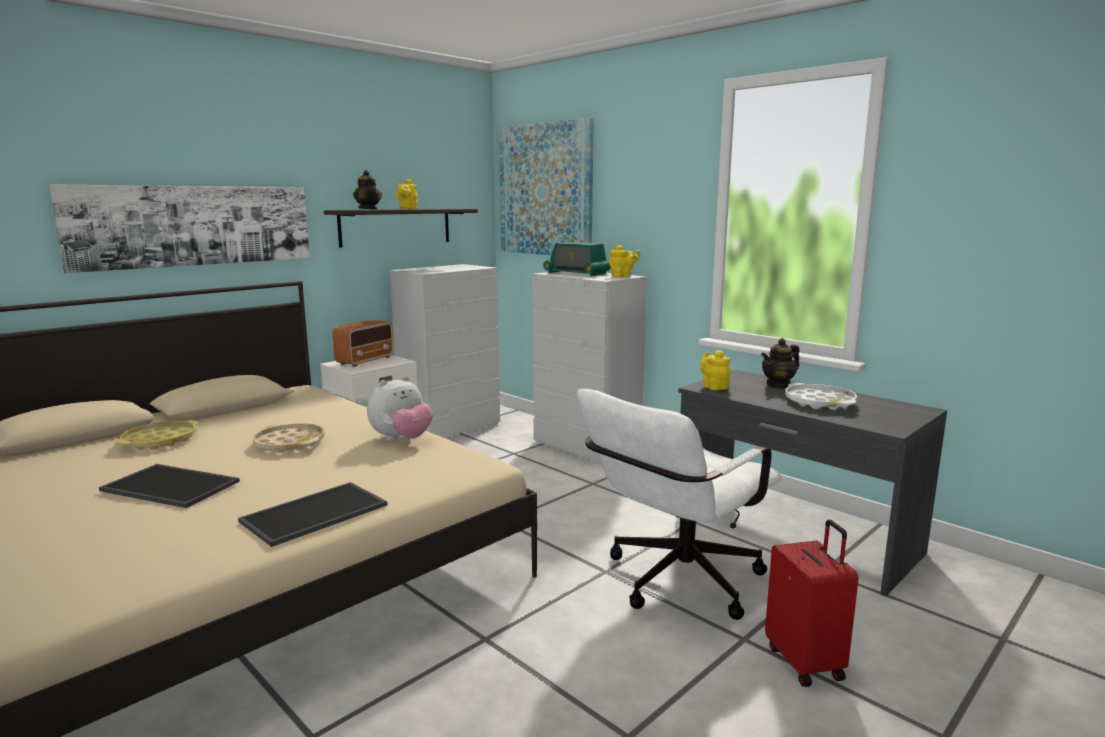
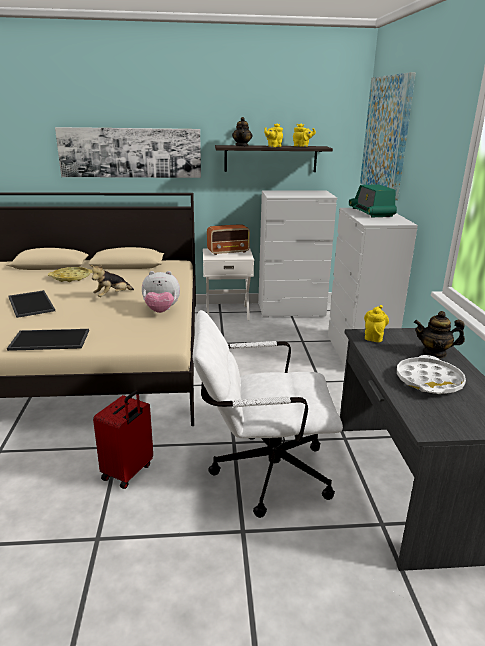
camera: 40 degrees right, 10 degrees up
(290, 443) = (112, 296): beige tray -> plush toy
(622, 276) = (395, 222): yellow teapot -> yellow teapot (302, 146)
(806, 662) = (255, 570): red suitcase -> red suitcase (128, 472)

